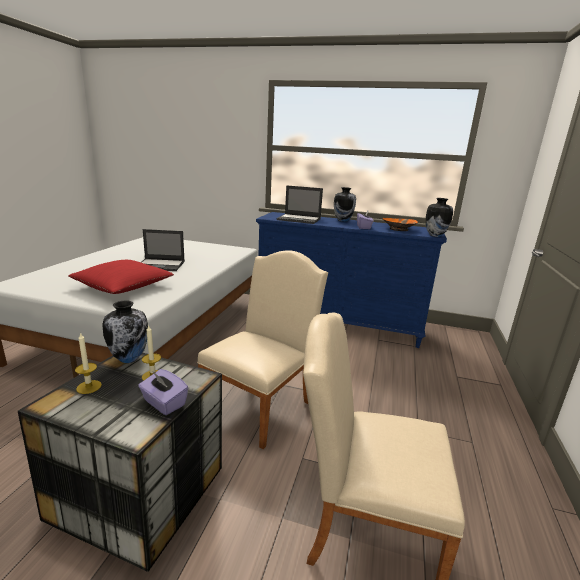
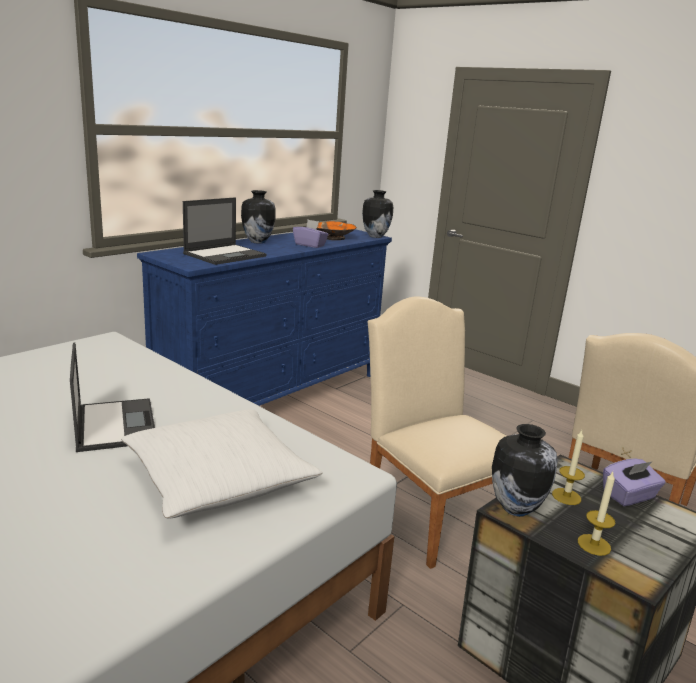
camera: 65 degrees left, 0 degrees up
(124, 286) = (218, 478): red pillow -> white pillow
(161, 265) = (115, 424): laptop -> laptop turned 45 degrees counterclockwise

